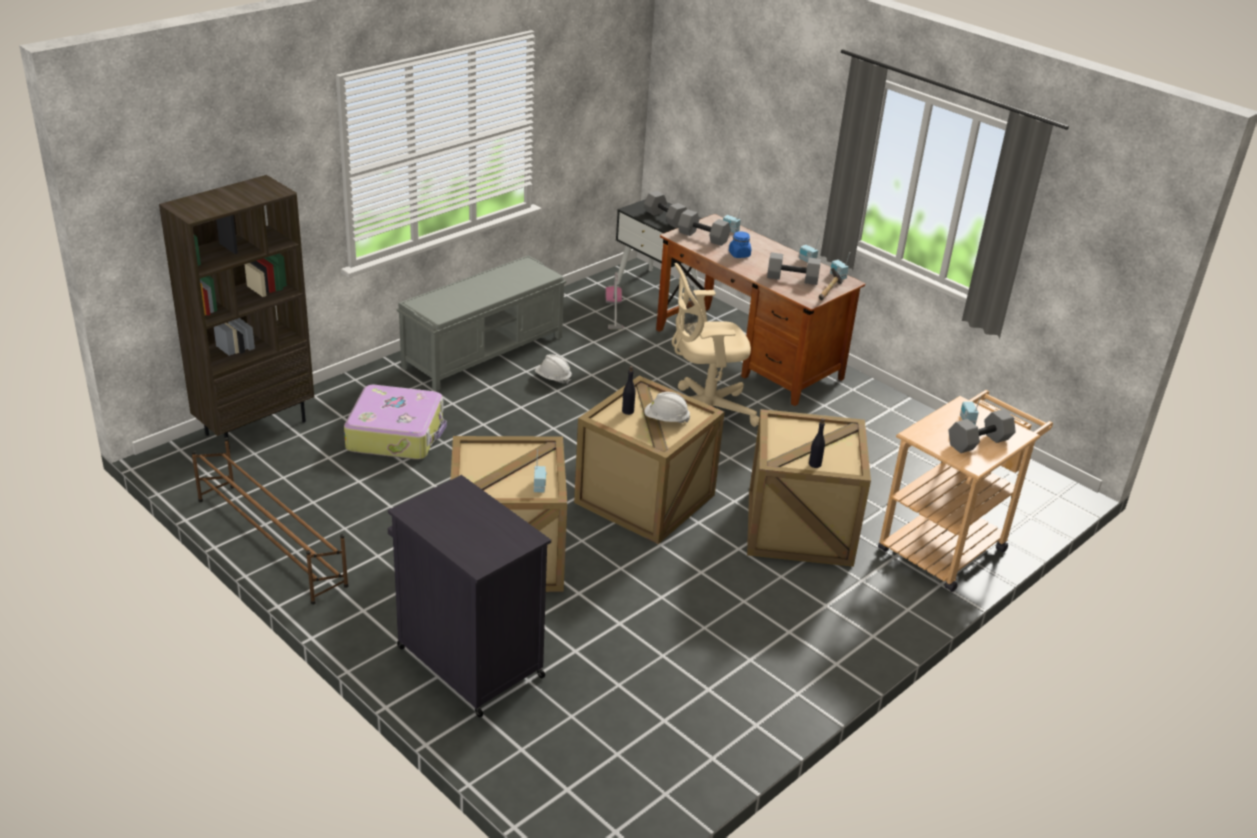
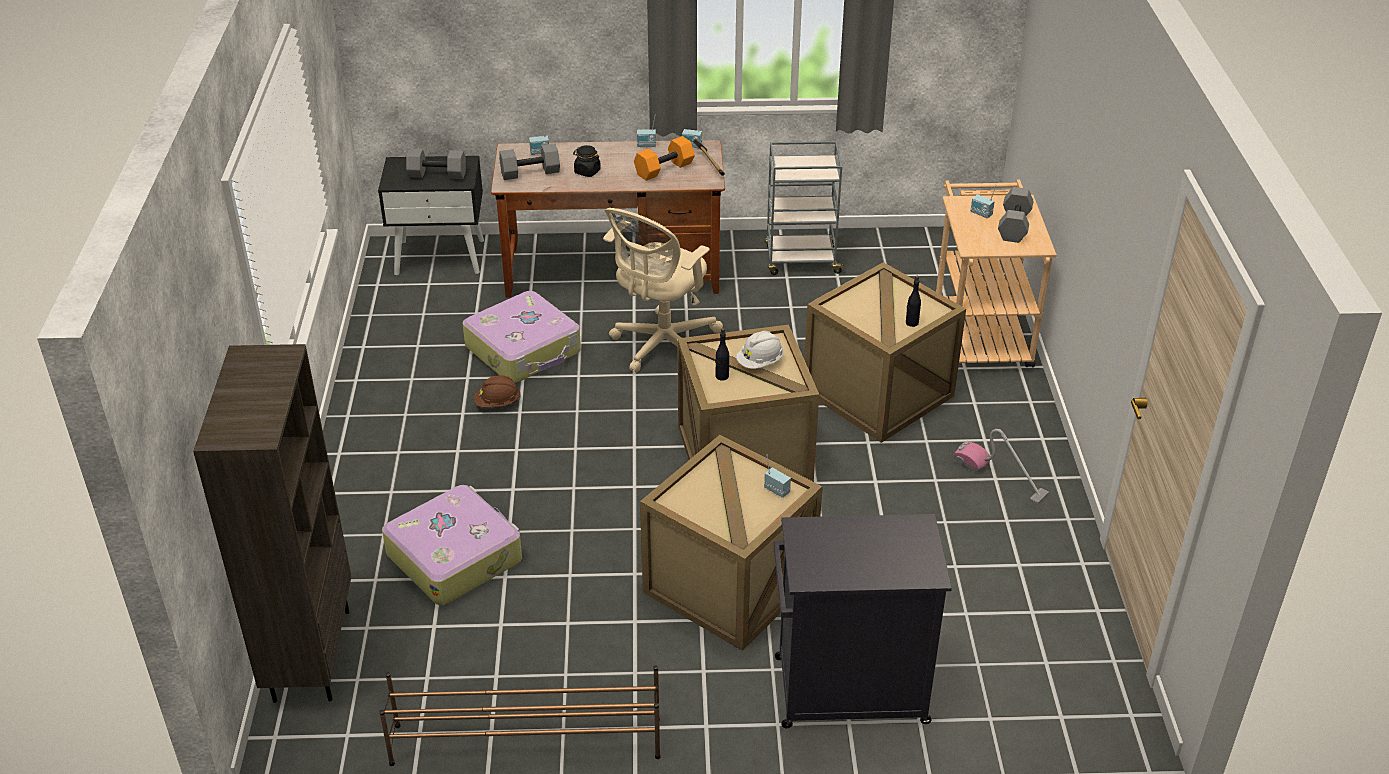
camera: 45 degrees left, 5 degrees up
(484, 351) = (393, 421): grey bench -> none
(553, 378) = (497, 403): white hard hat -> brown hard hat
(614, 311) = (440, 303): vacuum cleaner -> vacuum cleaner (999, 477)
(617, 362) = (524, 350): none -> suitcase
(739, 254) = (587, 171): blue jar -> black jar
(793, 278) = (664, 168): grey dumbbell -> orange dumbbell
(891, 422) = (801, 260): none -> grey cart

